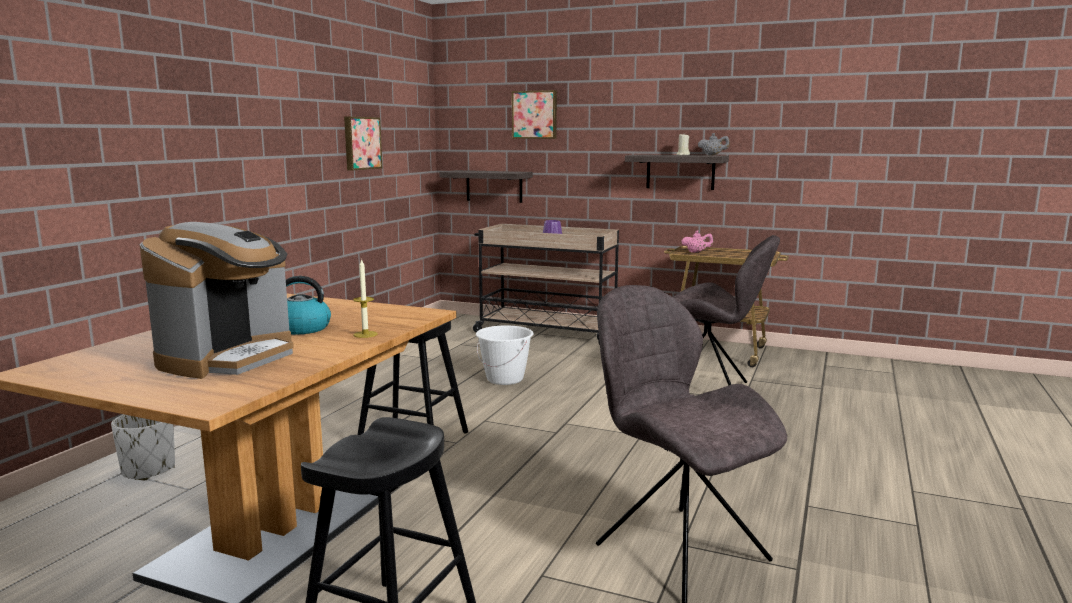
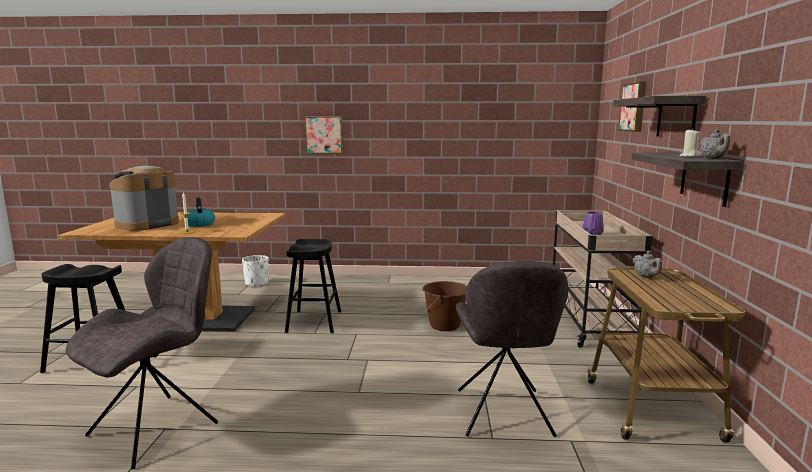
camera: 70 degrees right, 0 degrees up
(229, 358) = (147, 224): coffee machine -> coffee machine turned 120 degrees clockwise
(361, 143) = (485, 131): picture -> picture (324, 134)
(494, 186) = (611, 175): shelf -> shelf (676, 117)
(505, 379) = (445, 325): white bucket -> brown bucket
(696, 252) = (646, 277): pink teapot -> grey teapot

